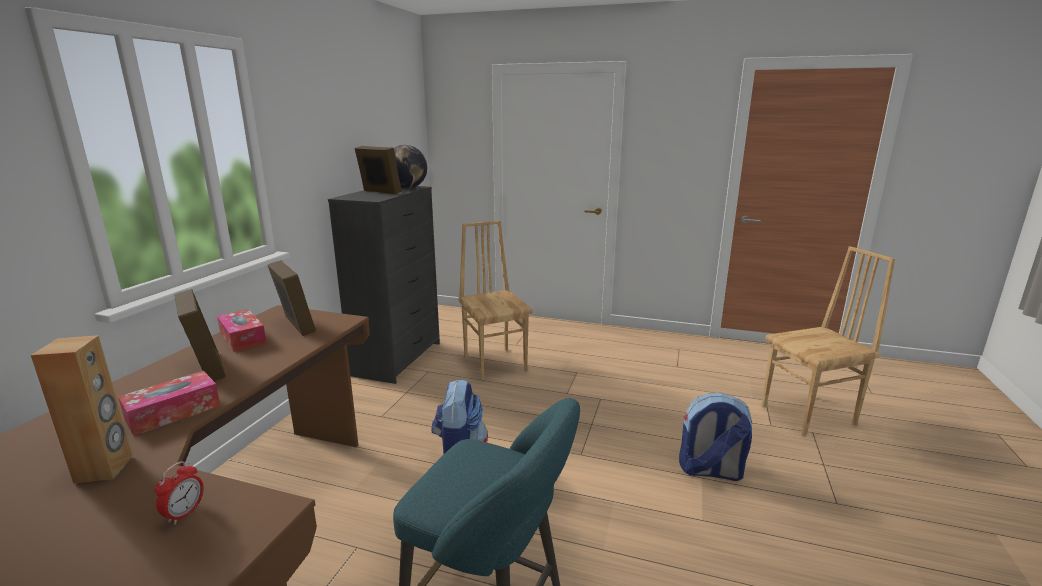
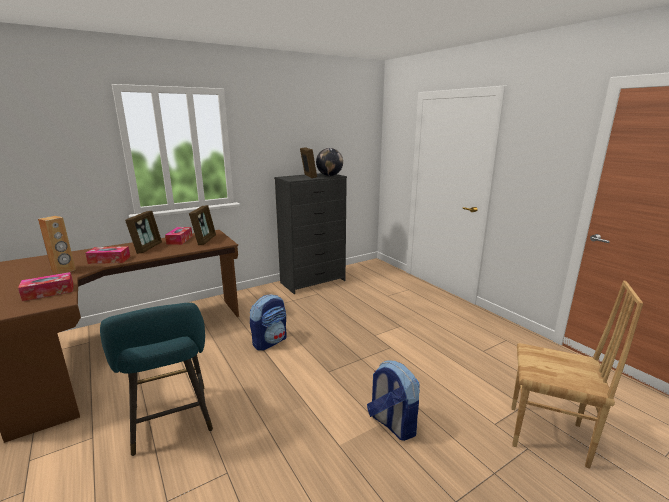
camera: 40 degrees right, 0 degrees up
(185, 513) = (49, 292): alarm clock -> tissue box
(495, 363) = (359, 302): brown chair -> none

